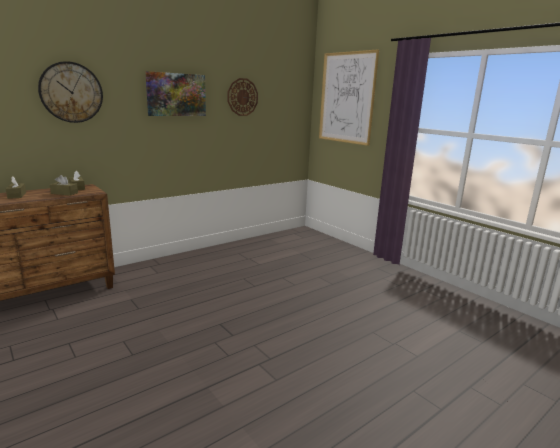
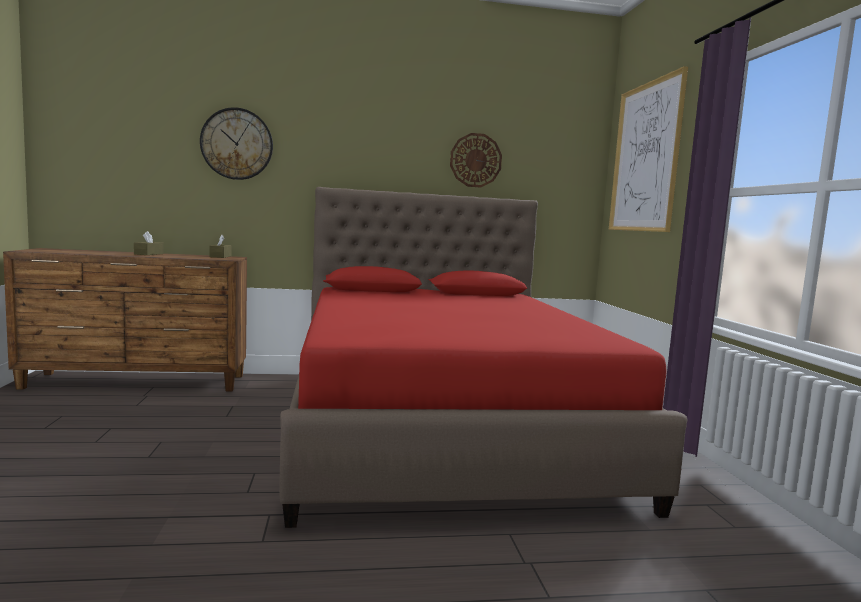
camera: 30 degrees right, 10 degrees down
(64, 193) = (195, 257): brown tissue box -> none
(176, 94) = (372, 152): picture -> none
(274, 279) = (443, 427): none -> red bed

